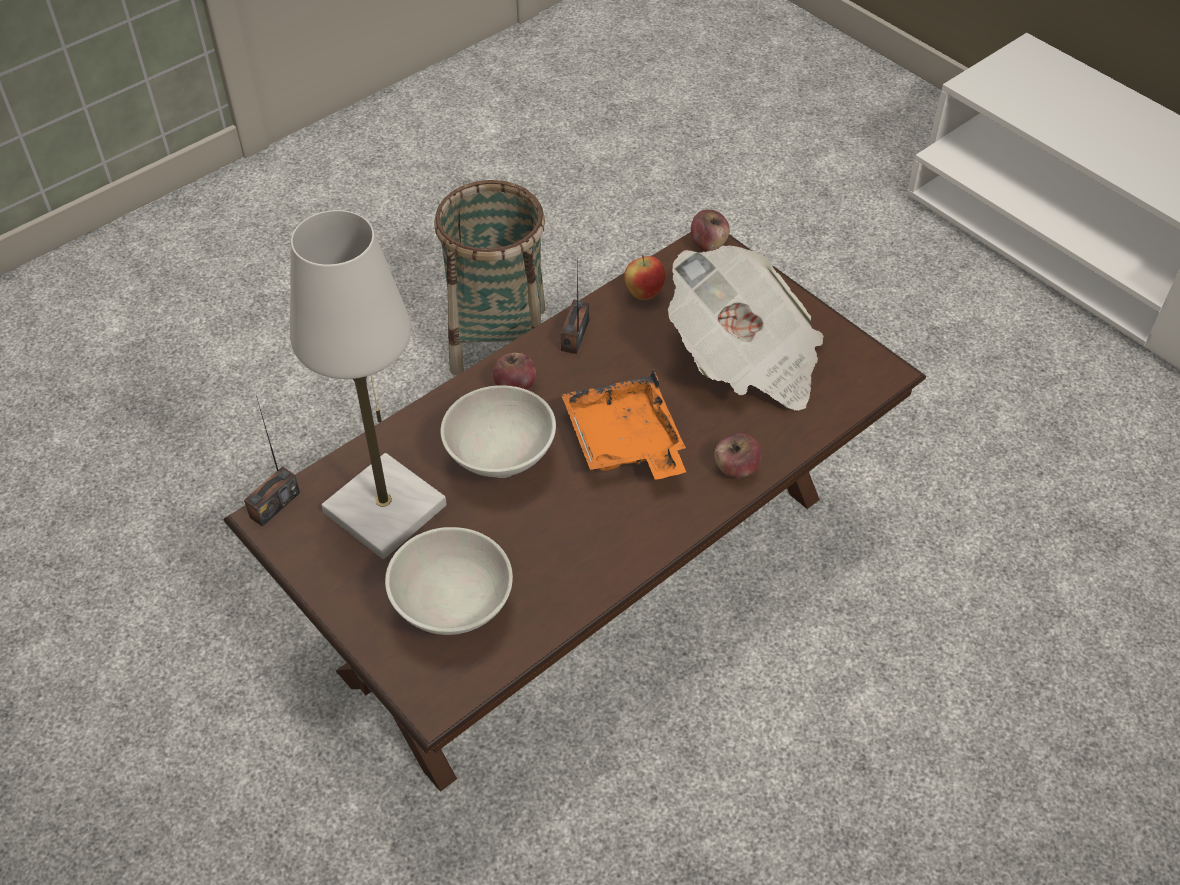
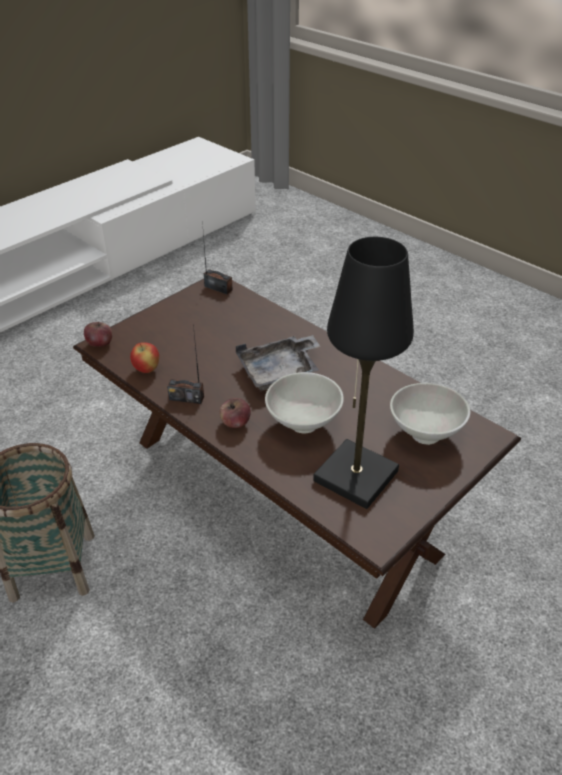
camera: 95 degrees left, 10 degrees down
(274, 505) = (365, 539): radio -> radio (218, 288)
(385, 508) = (355, 476): white table lamp -> black table lamp
(625, 442) = (280, 372): orange tray -> grey tray
(736, 468) = (294, 330): apple -> none
(745, 359) = (207, 328): newspaper -> none

